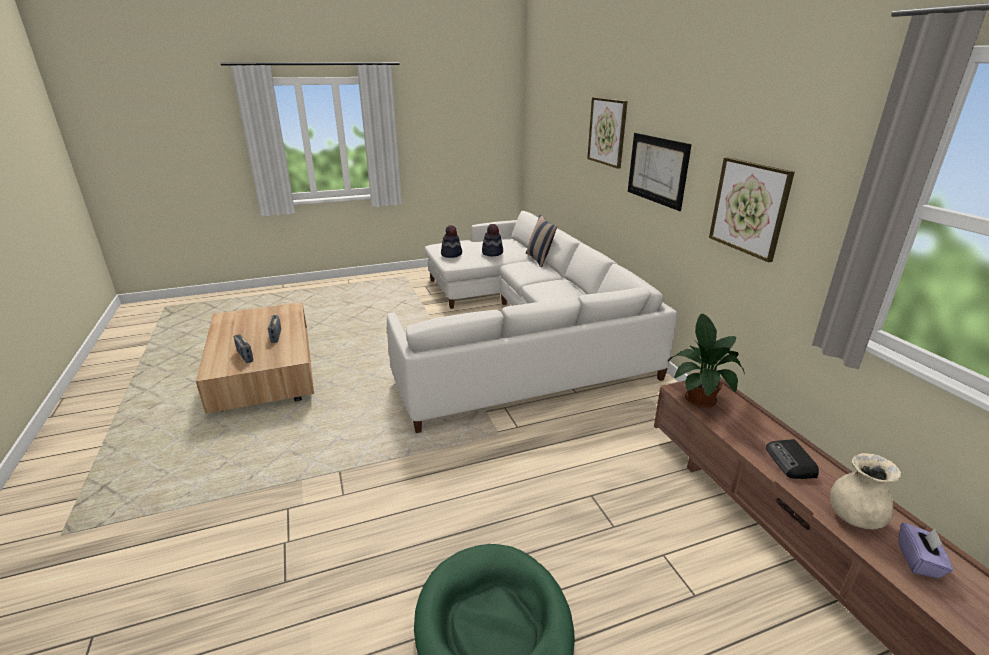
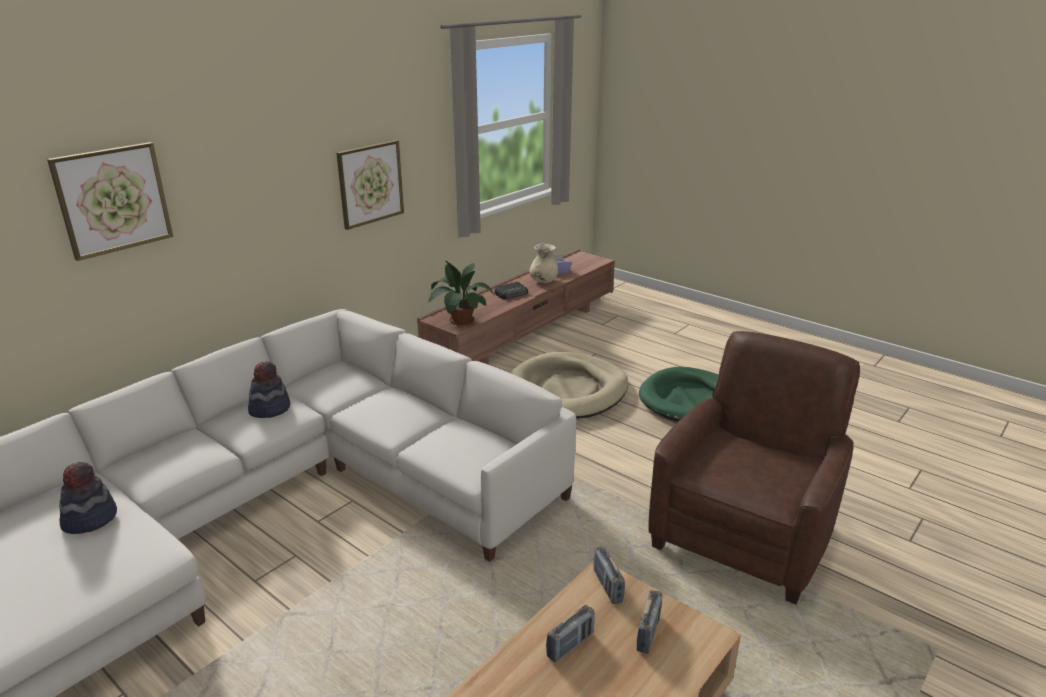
camera: 120 degrees left, 0 degrees up
(268, 507) = (744, 535): none -> brown armchair
(286, 357) = (607, 586): none -> radio
(451, 254) = (100, 574): hat -> hat (269, 409)
(539, 259) = (117, 463): pillow -> none
(593, 510) = (566, 391): none -> beige dog bed
(657, 170) = (246, 204): picture -> none

